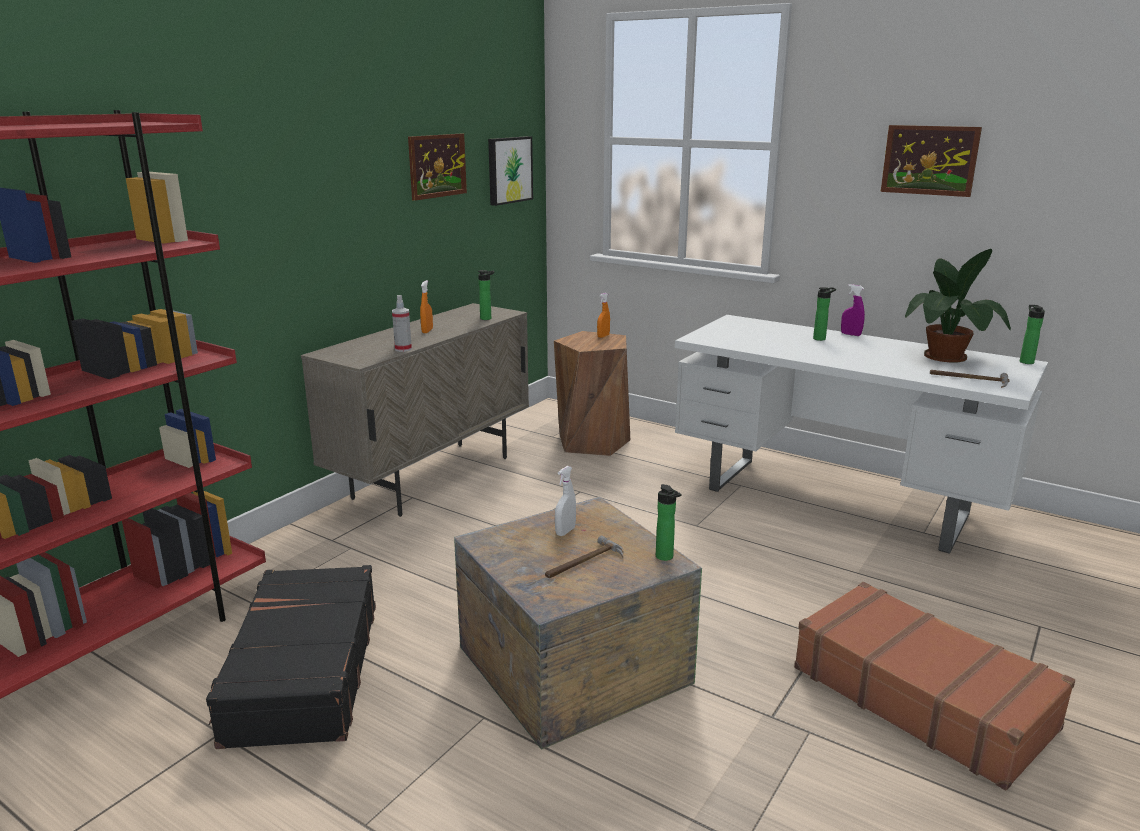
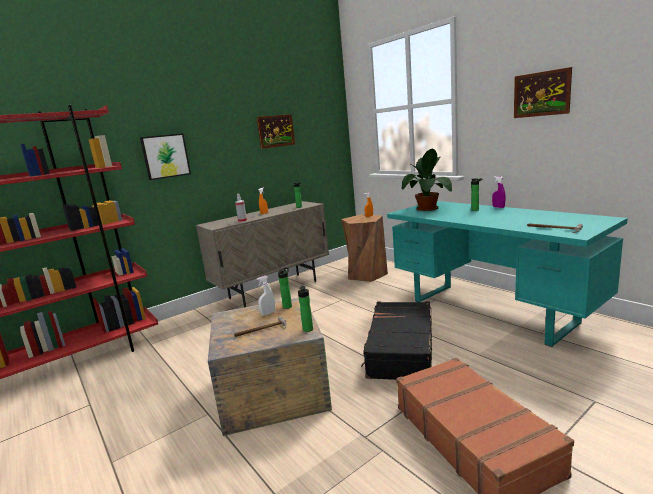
camera: 20 degrees right, 5 degrees down
(303, 672) = (145, 379): black suitcase -> black suitcase (400, 349)
(508, 170) = (323, 132): picture -> picture (165, 156)
(836, 501) = (491, 311): white desk -> turquoise desk
(946, 357) = (551, 217): potted plant -> potted plant (427, 209)
(1025, 361) = (609, 218): bottle -> bottle (288, 306)

